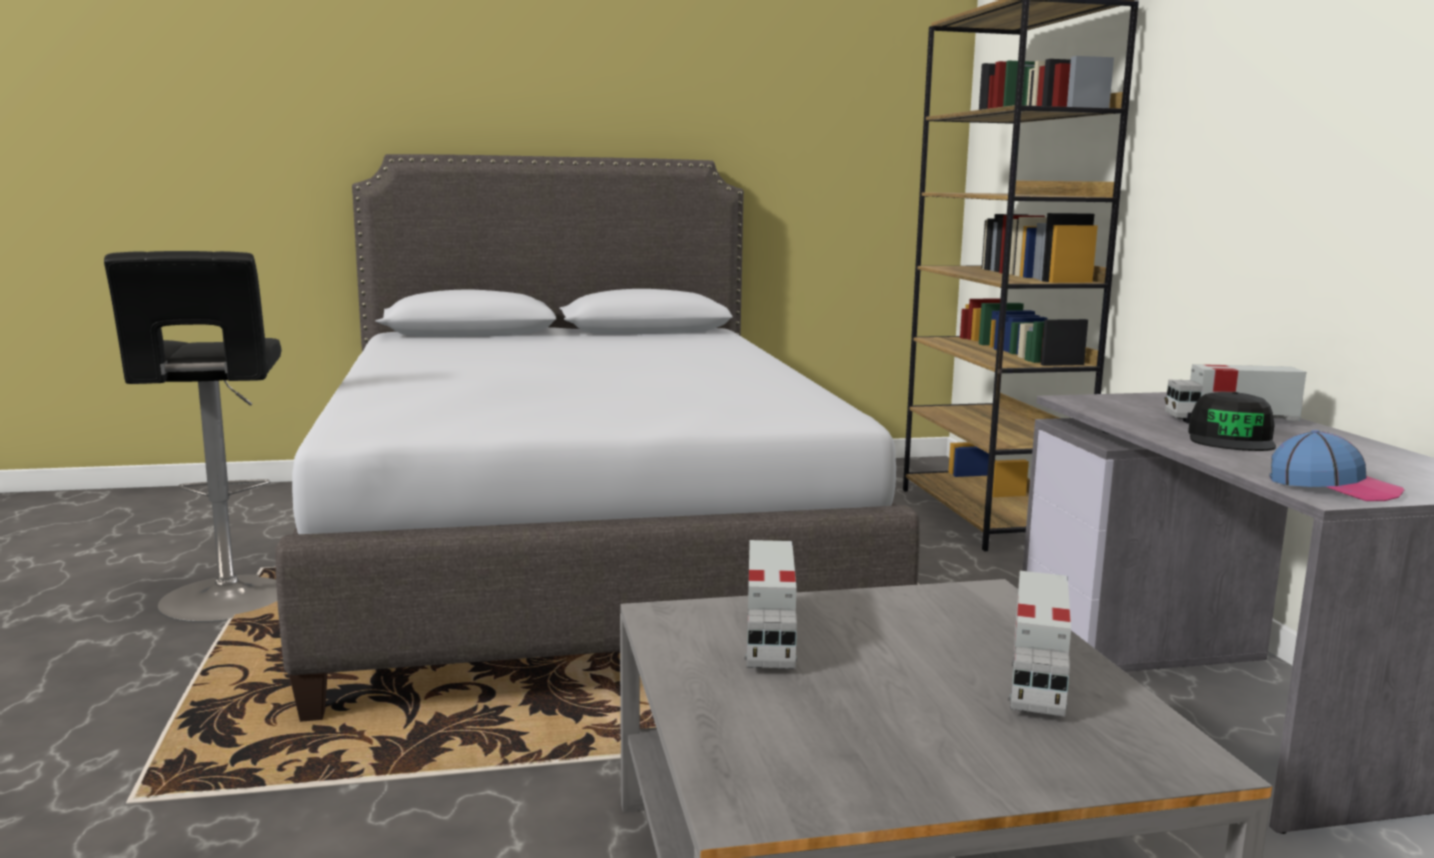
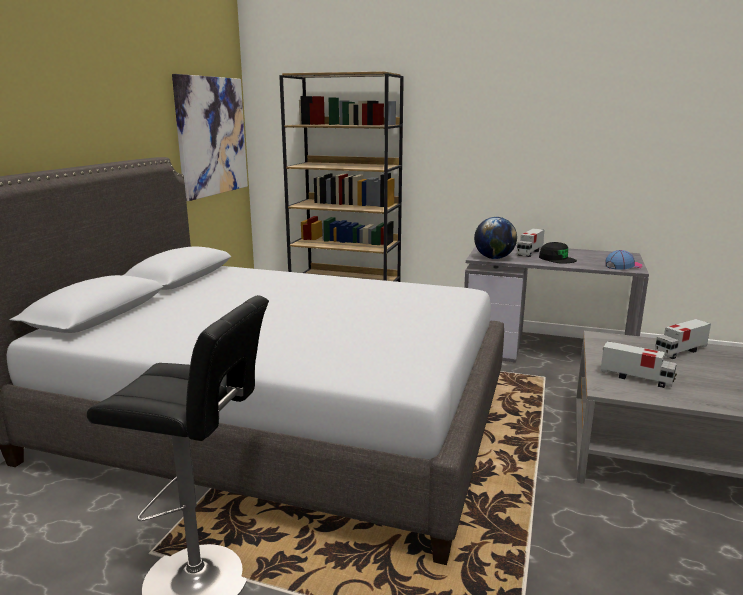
camera: 60 degrees left, 5 degrees up
(859, 141) = (212, 136): none -> picture
(1037, 680) = (680, 351): toy truck -> toy truck turned 105 degrees clockwise
(1099, 406) = (494, 258): none -> globe

